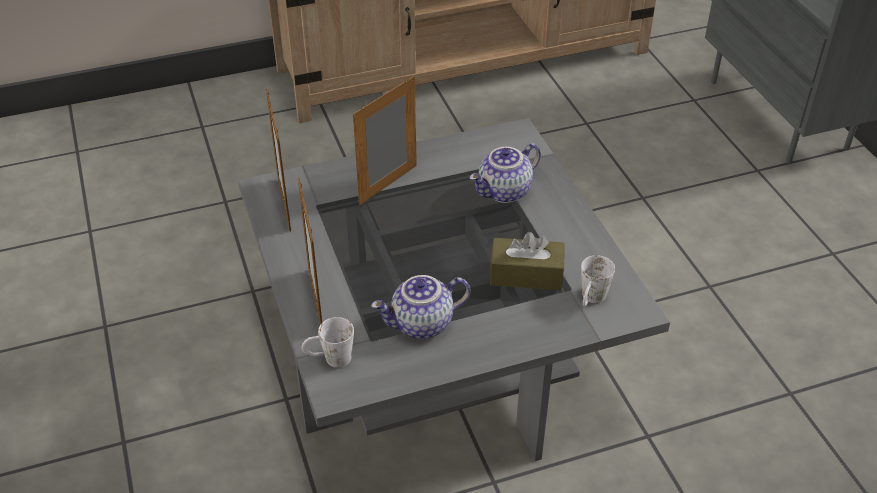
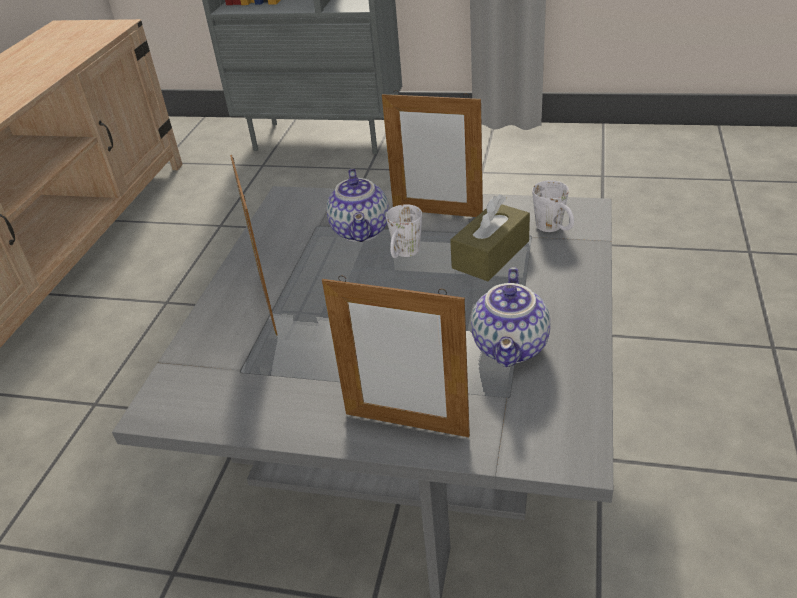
camera: 55 degrees left, 5 degrees down
(284, 204) = (208, 400): picture frame -> picture frame (437, 213)
(329, 359) = (517, 443): white mug -> white mug (404, 254)

